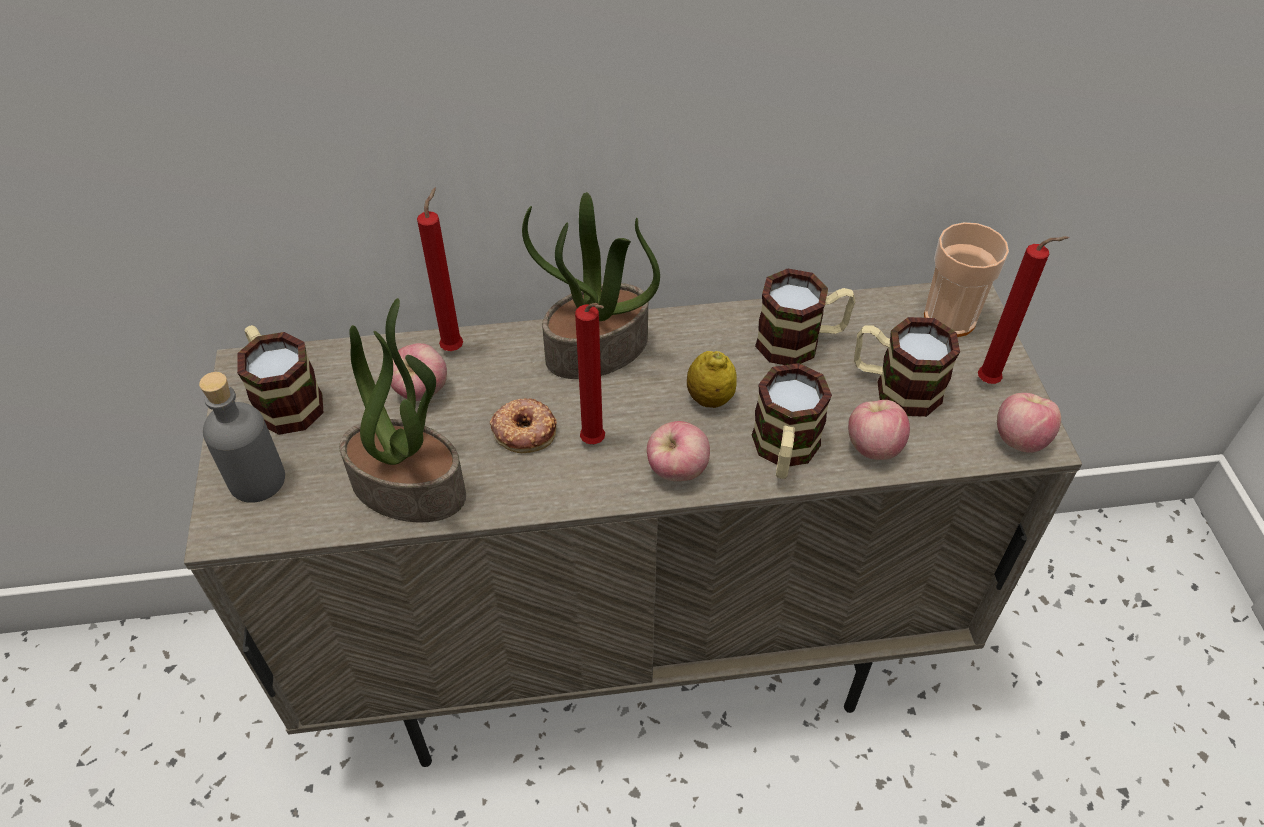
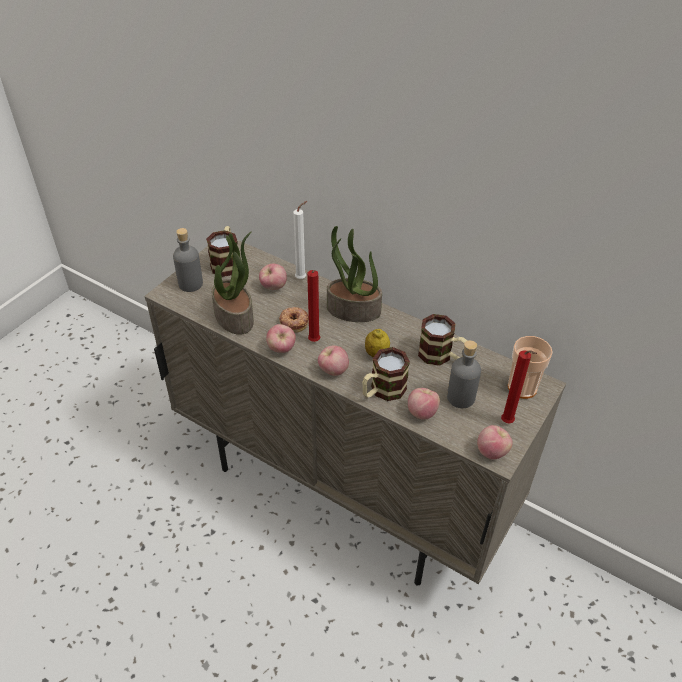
camera: 40 degrees right, 5 degrees down
(454, 346) = (302, 278): red candle -> white candle
(556, 491) = (281, 349): none -> apple
(894, 387) = (460, 397): mug -> grey bottle

